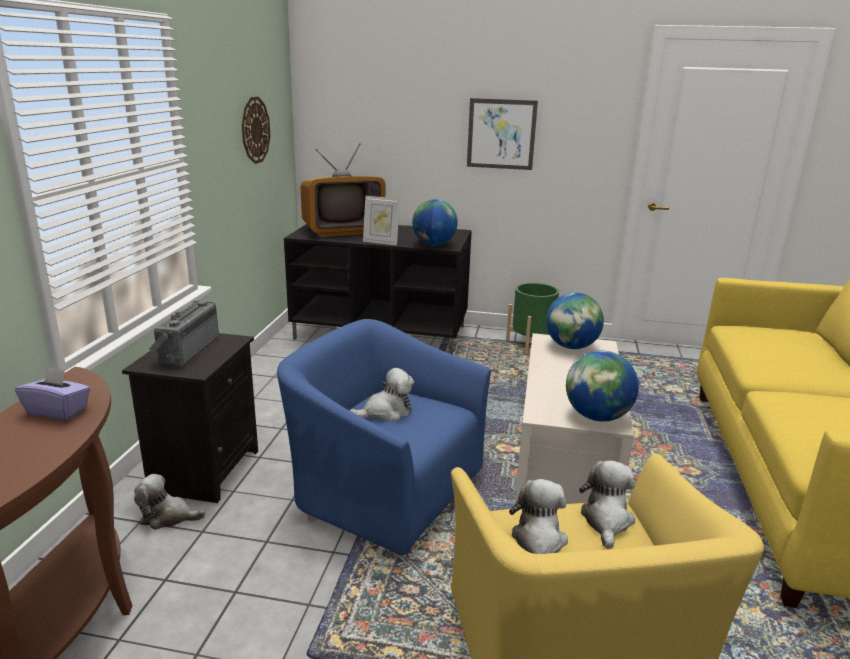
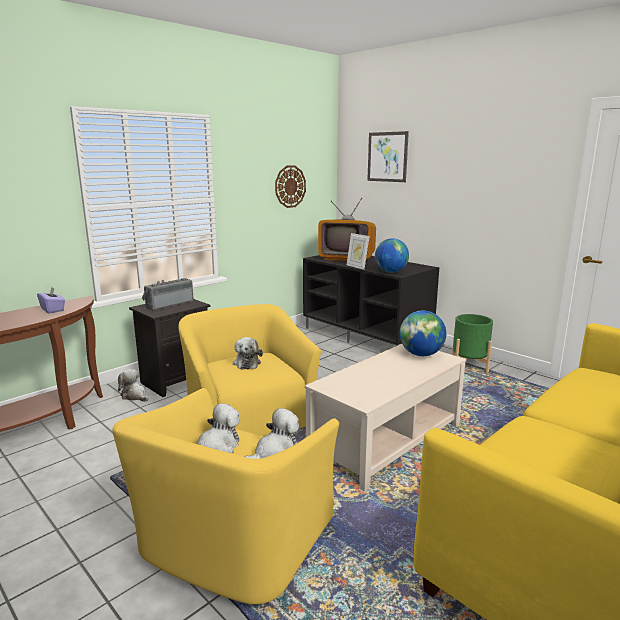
camera: 35 degrees right, 5 degrees down
(384, 491) = (248, 419): blue armchair -> yellow armchair
(386, 412) = (247, 363): plush toy -> plush toy turned 75 degrees clockwise
(501, 134) = (464, 193): picture -> picture (387, 157)
(597, 417) = (359, 396): globe -> none

